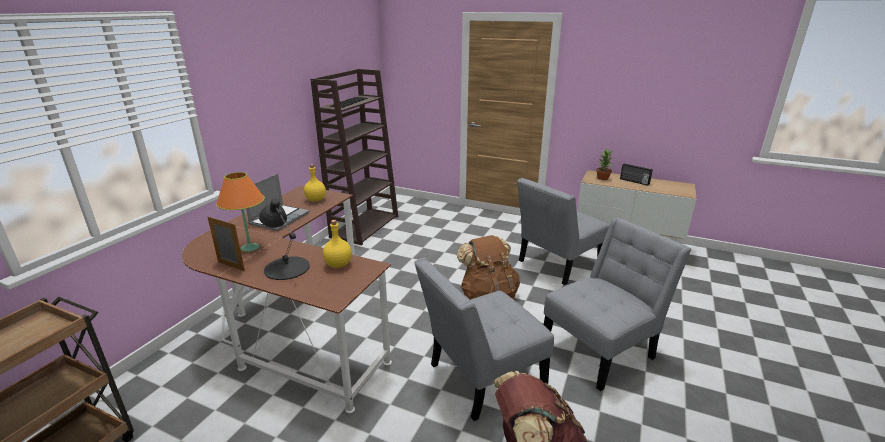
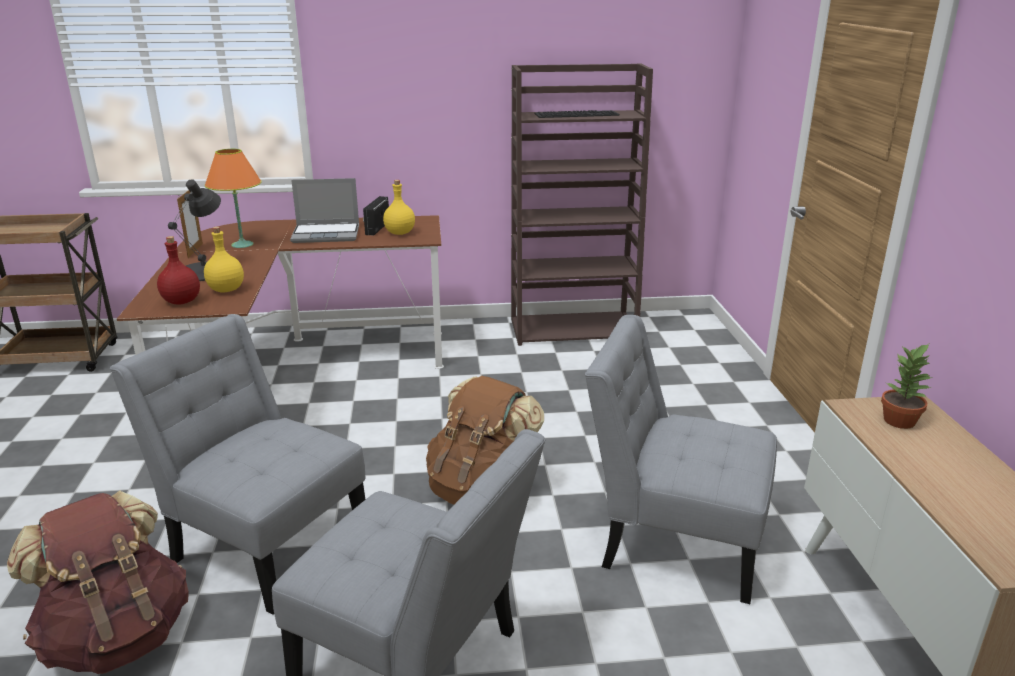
camera: 60 degrees right, 0 degrees up
(339, 282) = (182, 301): none -> red bottle
(634, 181) = (955, 467): radio -> radio (376, 228)

